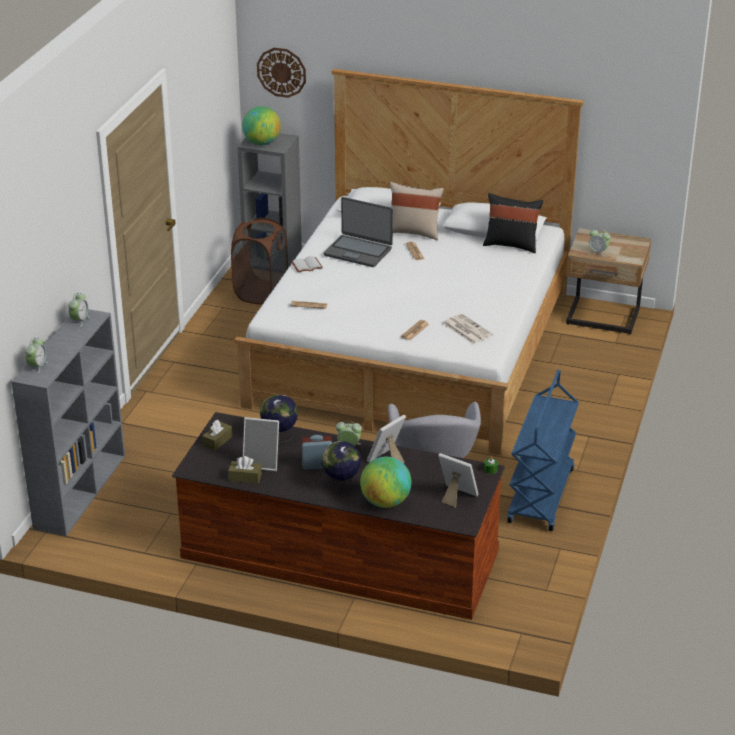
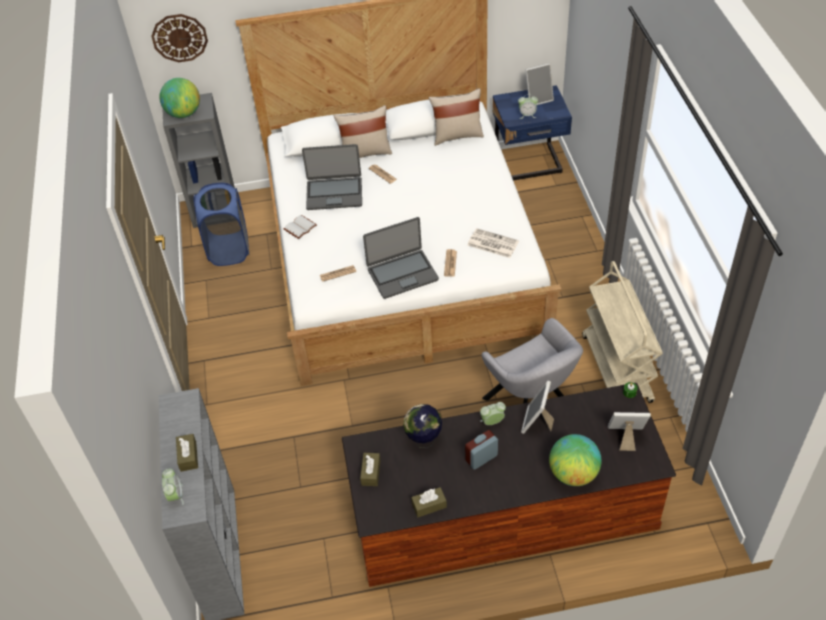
camera: 25 degrees left, 15 degrees up
(66, 348) = (188, 456): none -> brown tissue box
(79, 320) = (174, 412): alarm clock -> none
(261, 292) = (229, 250): brown laundry basket -> blue laundry basket
(262, 462) = (431, 479): picture frame -> picture frame (538, 98)
(341, 485) = (520, 472): globe -> none
(365, 324) = (402, 274): none -> laptop
(511, 245) = (457, 135): black pillow -> beige pillow
(541, 497) = (617, 369): blue cart -> beige cart
(603, 318) = (529, 164): beige nightstand -> blue nightstand

